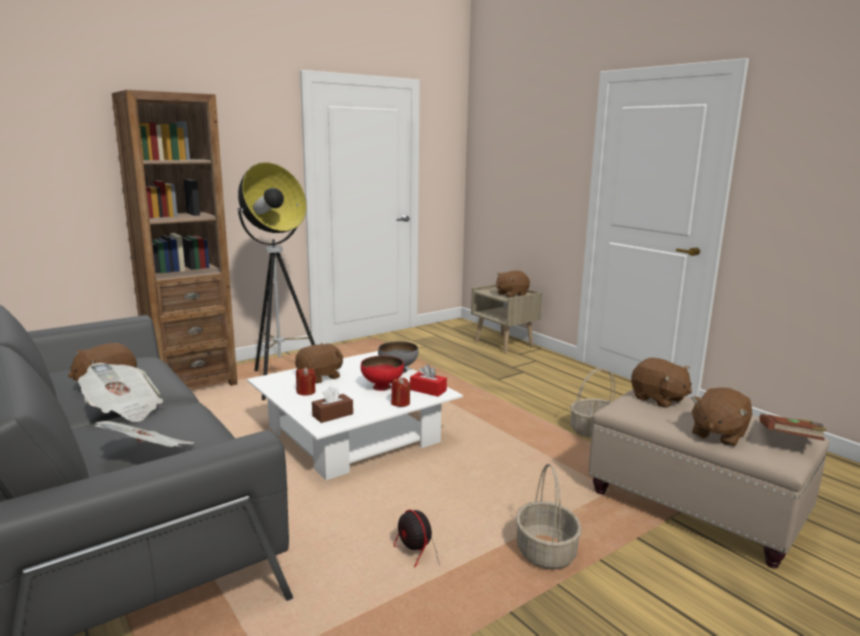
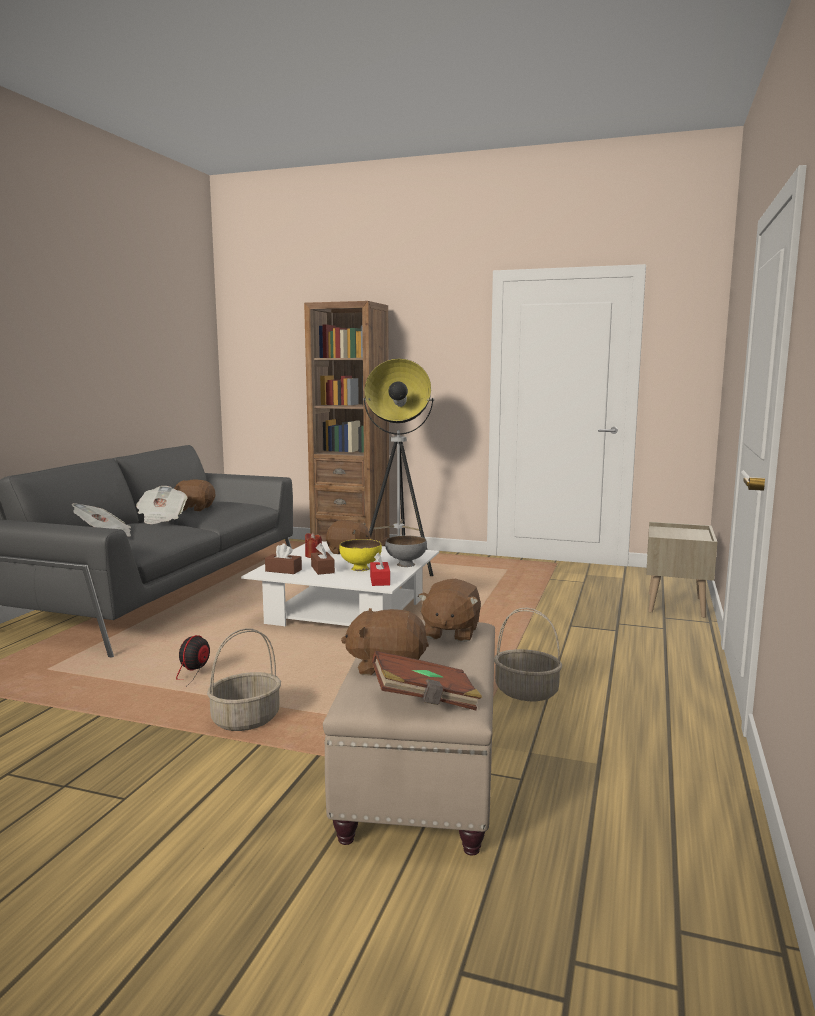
camera: 55 degrees right, 5 degrees down
(358, 400) = (322, 569): none -> brown tissue box
(382, 387) = (360, 569): red bowl -> yellow bowl
(400, 403) = (337, 580): red candle -> none
(511, 294) = (679, 537): brown plush toy -> none

